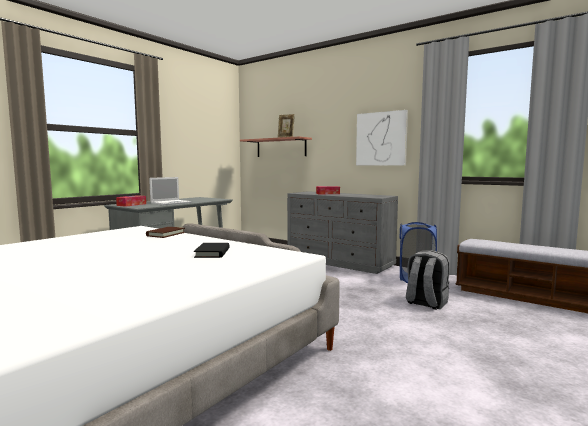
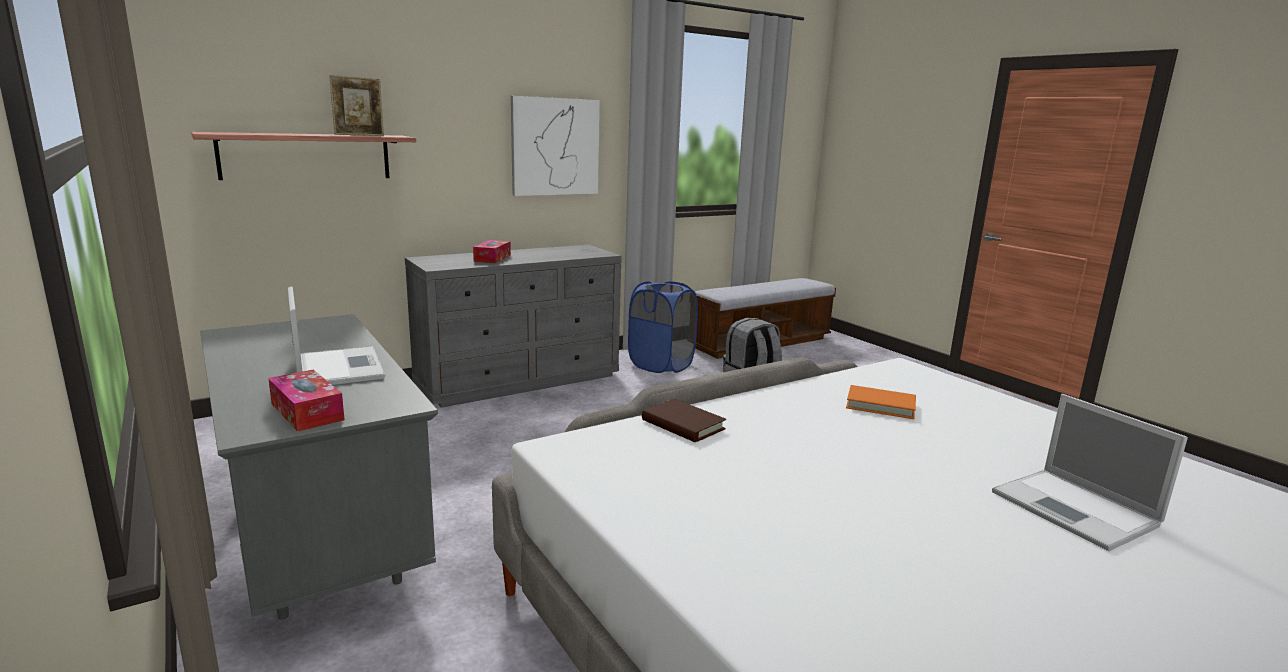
camera: 70 degrees left, 10 degrees up
(65, 280) = (1077, 510): none -> laptop
(212, 253) = (880, 406): black book -> orange book

